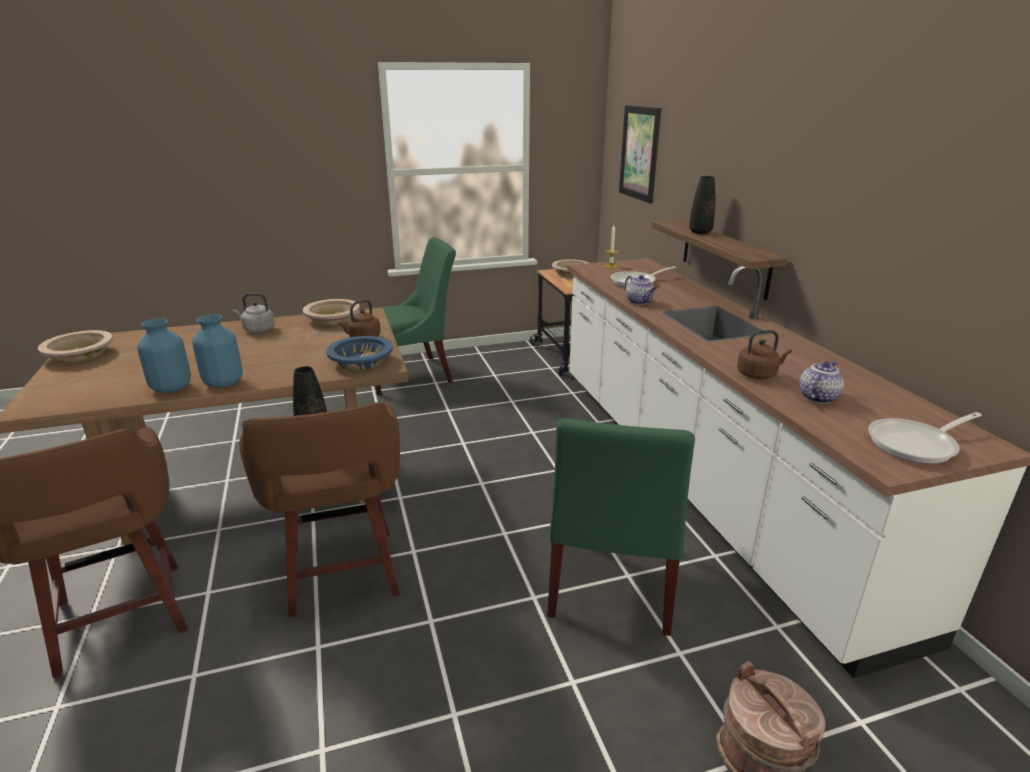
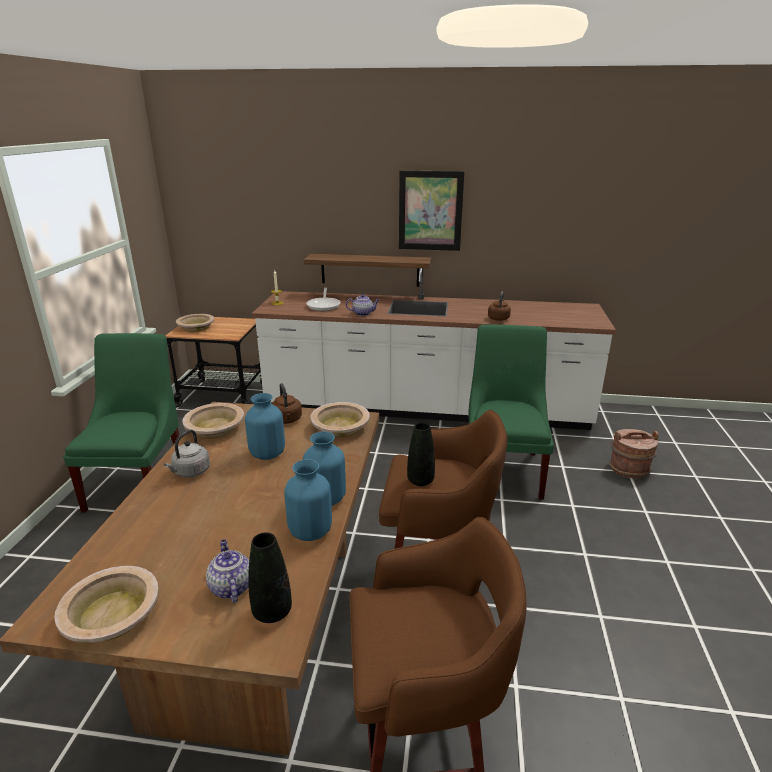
camera: 65 degrees left, 0 degrees up
(295, 346) = (267, 454): none -> blue vase
(361, 361) = (340, 427): blue bowl -> beige bowl
(610, 584) = (503, 469): green chair -> green chair turned 120 degrees counterclockwise
(639, 153) = (233, 210): picture -> picture (430, 211)
(700, 232) = (352, 257): black vase -> black vase (272, 612)
(817, 397) = (531, 316): teapot -> teapot (231, 587)
(917, 445) = (584, 315): frying pan -> none

